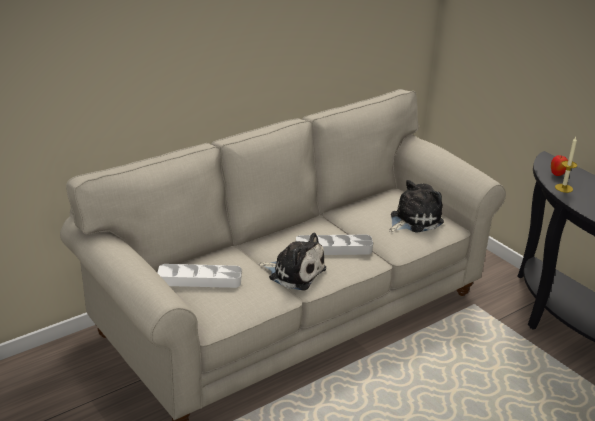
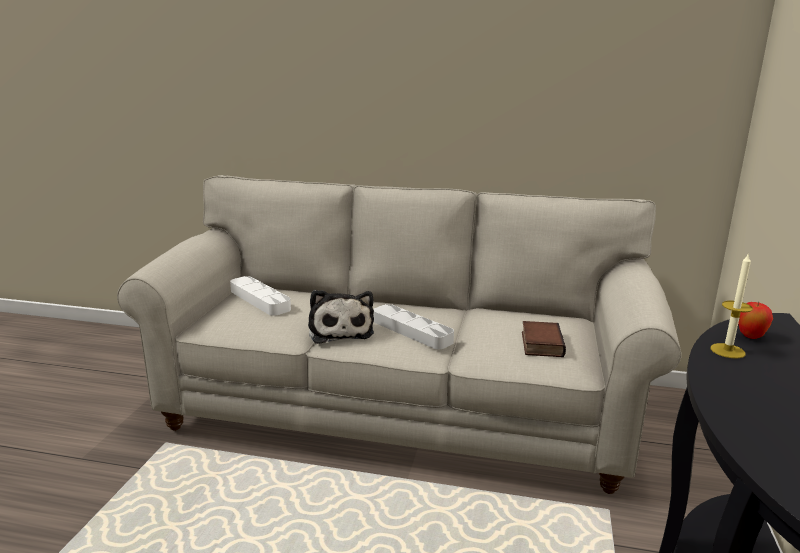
camera: 50 degrees right, 10 degrees down
(413, 220) = (540, 344): plush toy -> book

